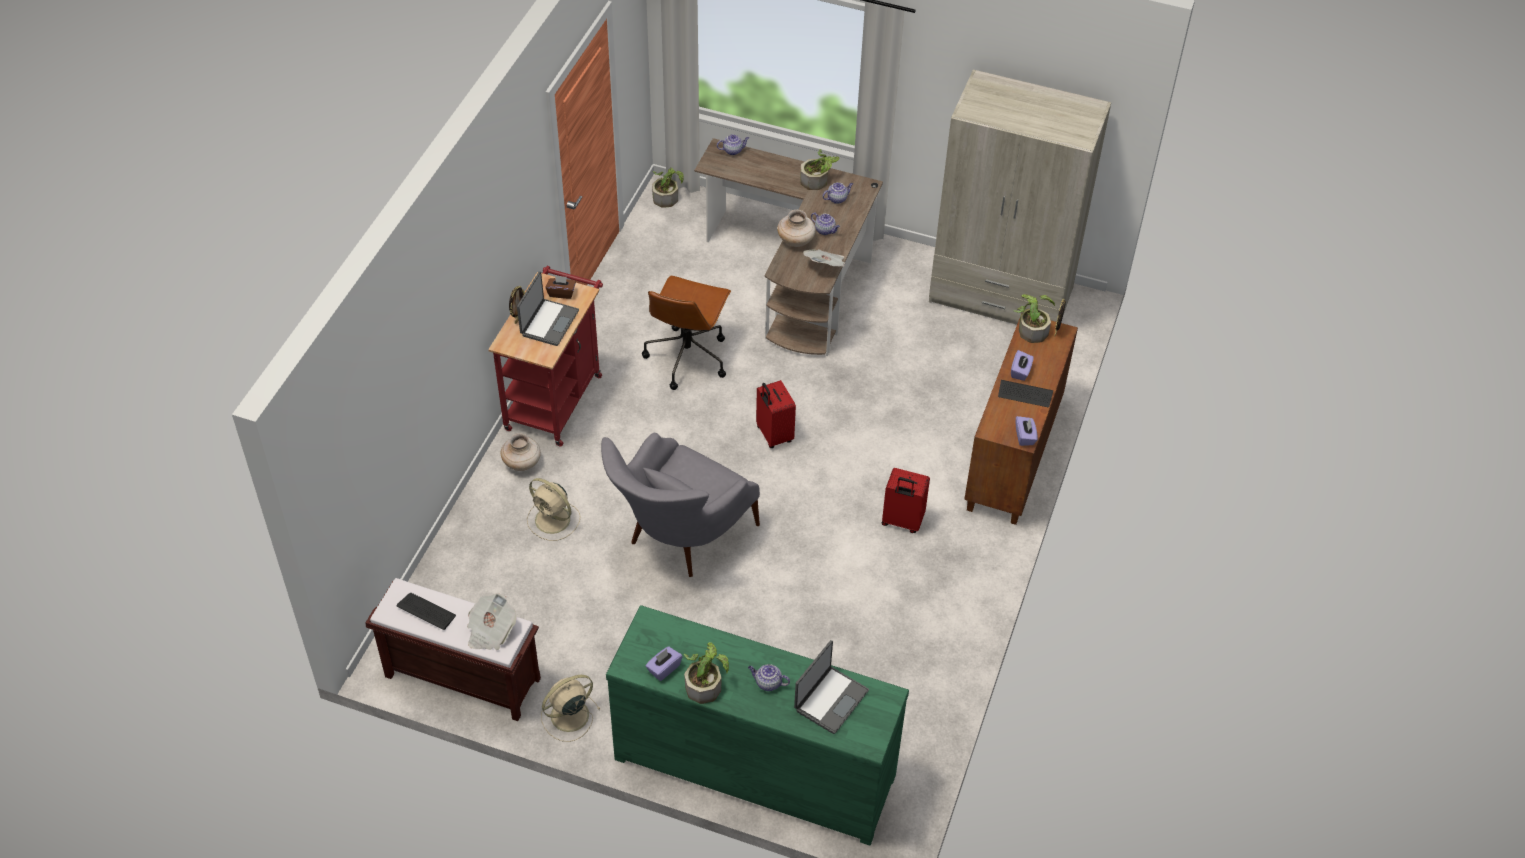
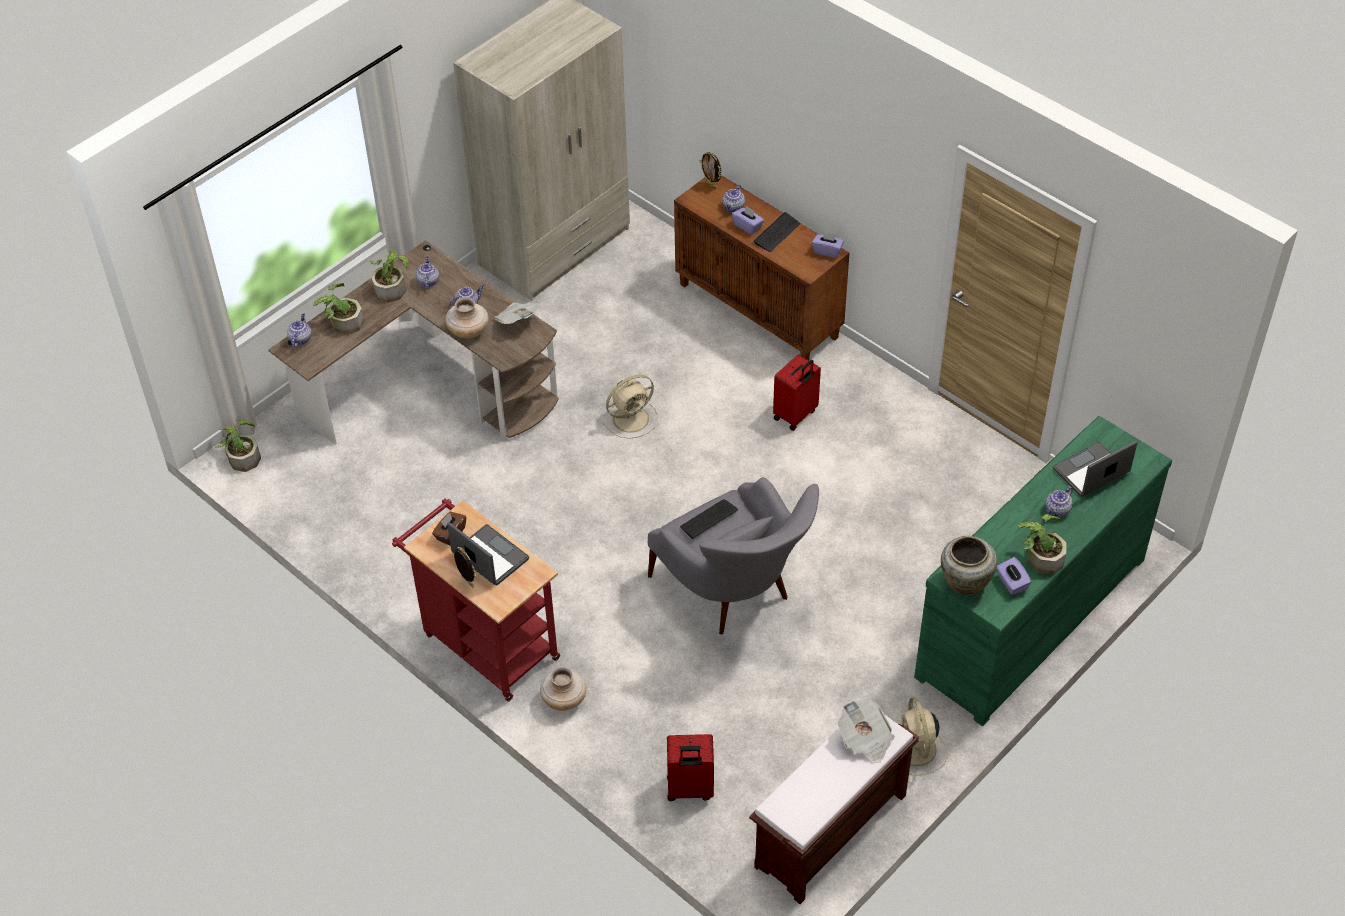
camera: 65 degrees left, 0 degrees up
(426, 612) = (815, 790): keyboard -> keyboard (708, 519)
(554, 520) = (658, 693): beige fan -> beige fan (632, 418)
(649, 633) = (964, 582): none -> beige vase
(687, 357) = (493, 512): brown office chair -> none
(773, 435) = (638, 476): red suitcase -> red suitcase (690, 789)
(830, 699) = (1091, 472): laptop -> laptop turned 90 degrees counterclockwise
(1031, 328) = (698, 200): potted plant -> potted plant (342, 322)
(1038, 355) = (733, 207): none -> teapot

